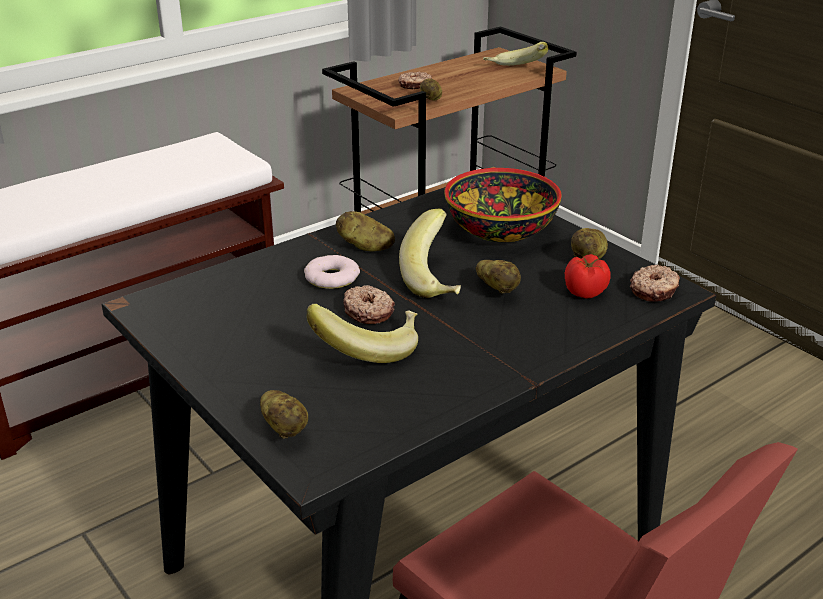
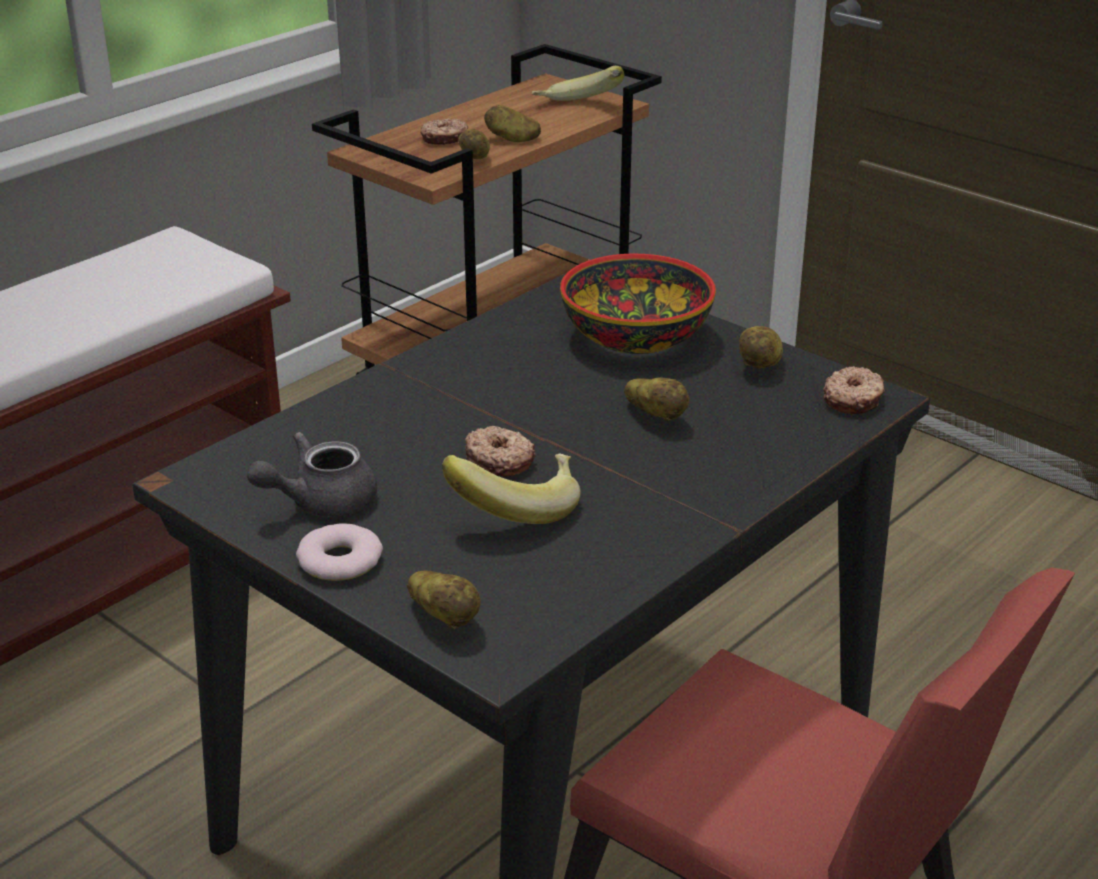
camera: 10 degrees left, 0 degrees up
(227, 330) = (320, 502): none -> grey teapot
(331, 277) = (434, 420): donut -> donut (339, 560)
(365, 246) = (464, 375): potato -> potato (512, 139)
(438, 280) = (576, 411): banana -> none
(586, 292) = (769, 409): tomato -> none

